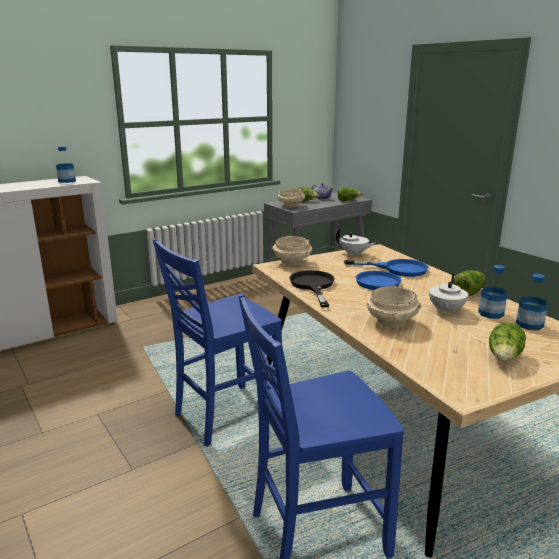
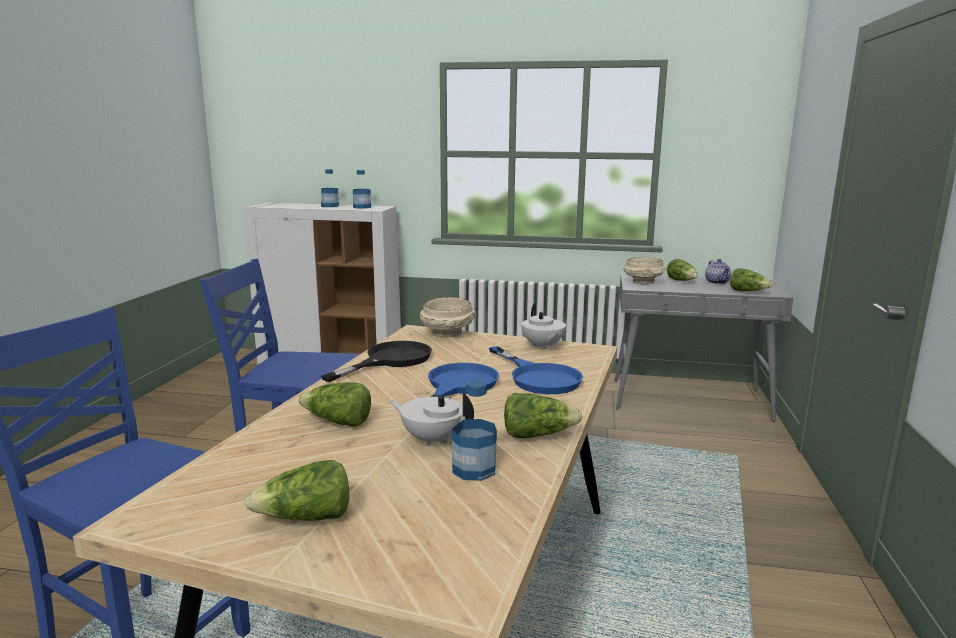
camera: 45 degrees right, 5 degrees down
(392, 322) = (337, 422): beige bowl -> lettuce
(445, 310) = (432, 439): white teapot -> white teapot turned 45 degrees clockwise
(529, 324) = (476, 507): bottle -> bottle (330, 206)

